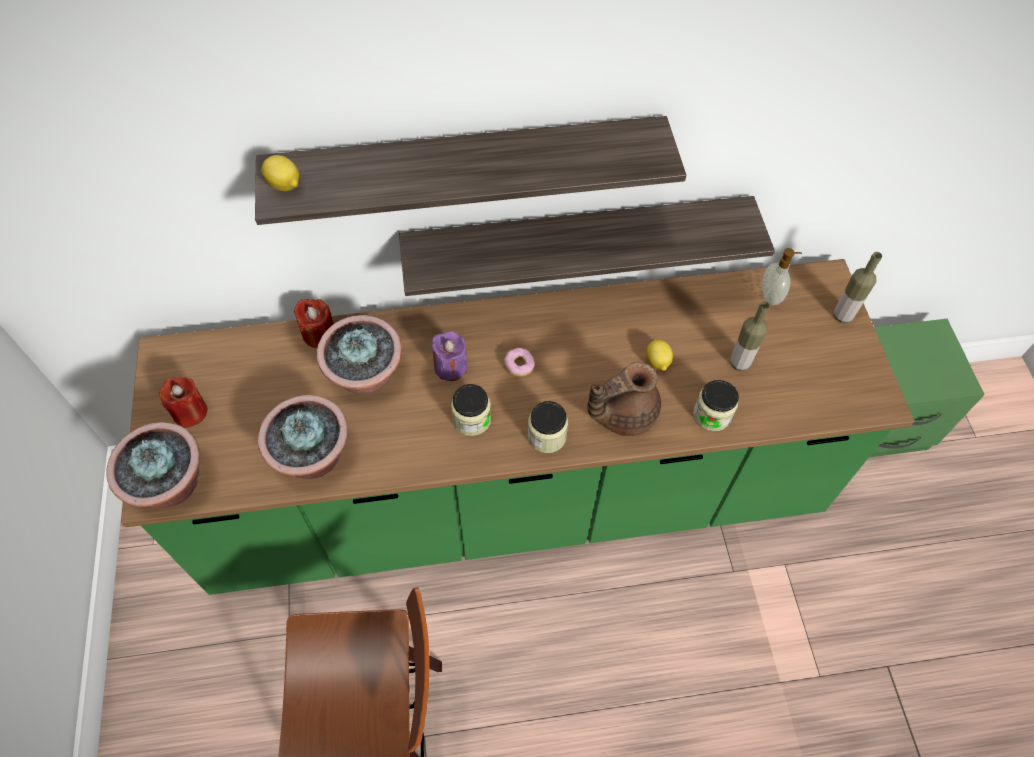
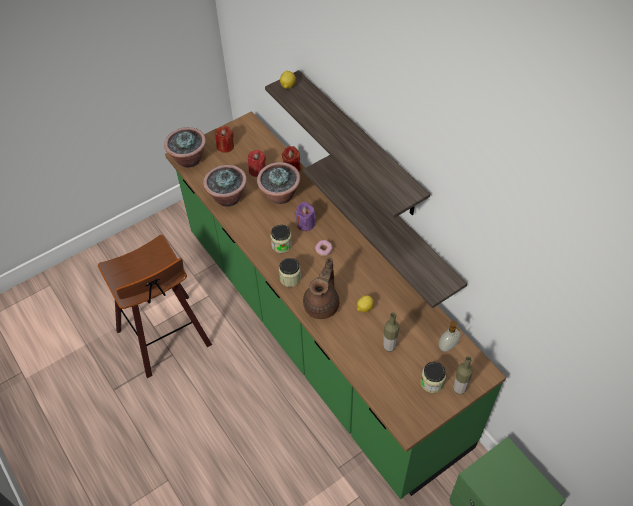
camera: 65 degrees right, 5 degrees down
(285, 386) = (257, 170): none -> red candle
(622, 414) = (322, 304): brown teapot -> brown teapot turned 75 degrees clockwise
(712, 415) = (347, 345): jar -> jar (432, 382)

